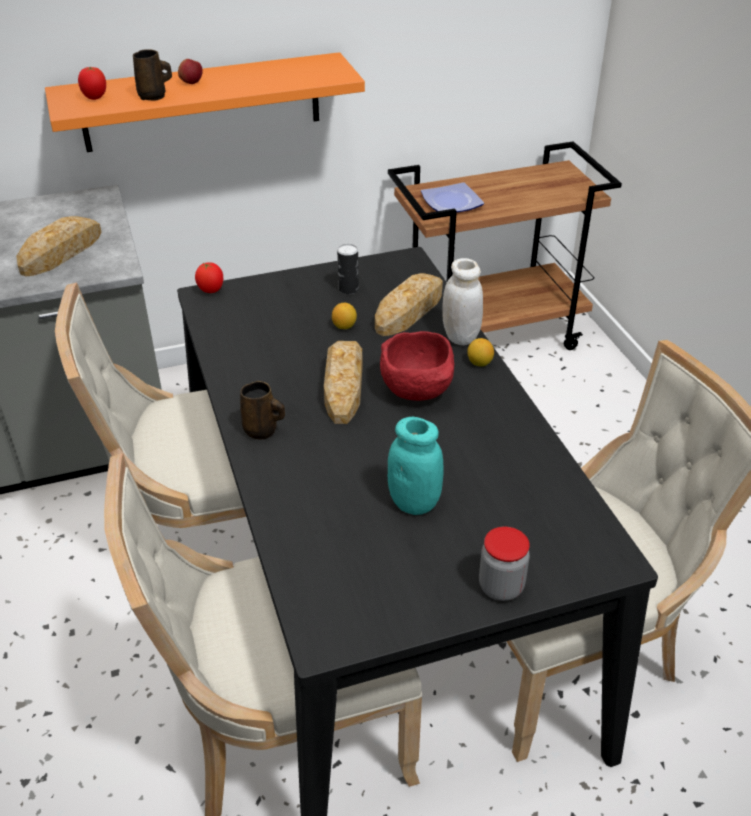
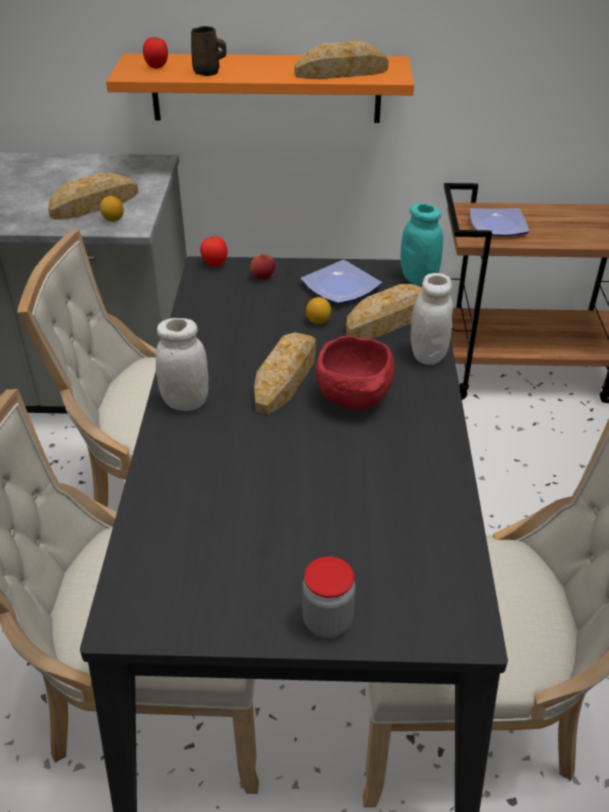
camera: 20 degrees right, 0 degrees up
(191, 83) = (250, 65): apple -> apple (263, 277)
(262, 431) = (185, 402): brown mug -> white jar
(287, 77) = (341, 72): none -> bread
(348, 289) = (342, 287): can -> plate
(414, 502) = (288, 509): turquoise jar -> turquoise jar (418, 278)
(479, 363) = (433, 386): lemon -> lemon (113, 219)

